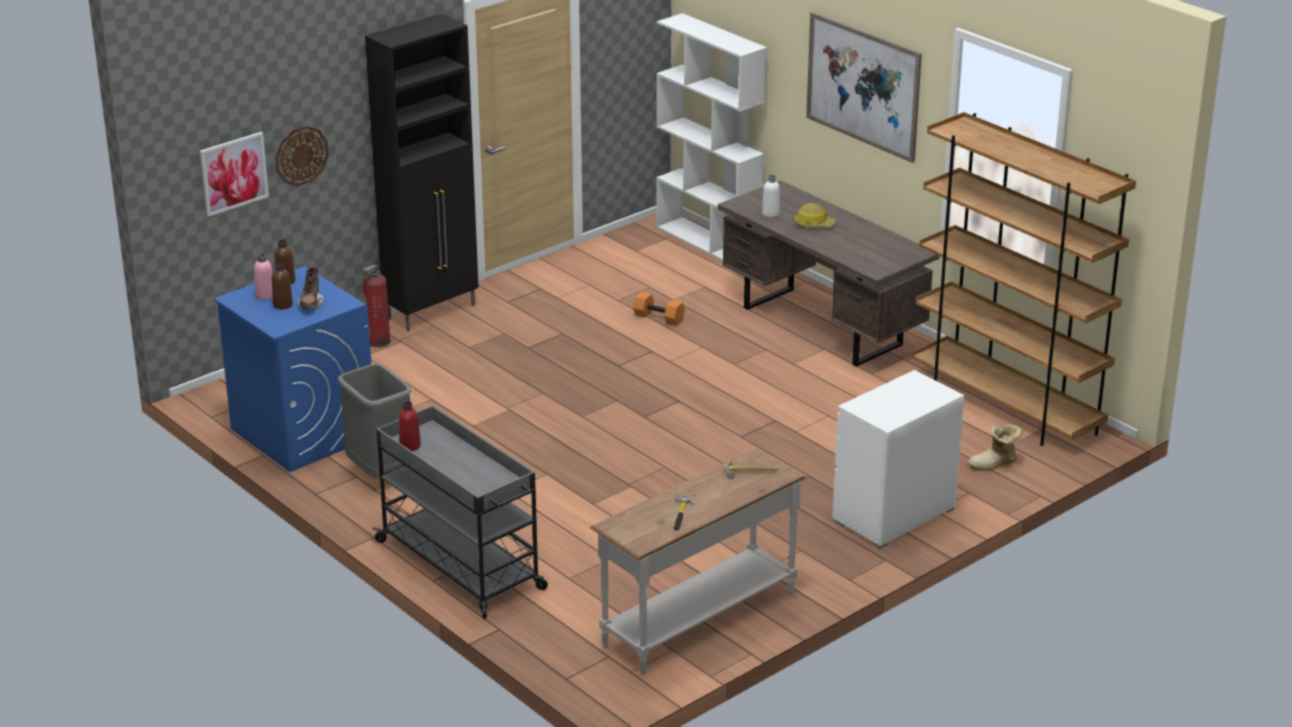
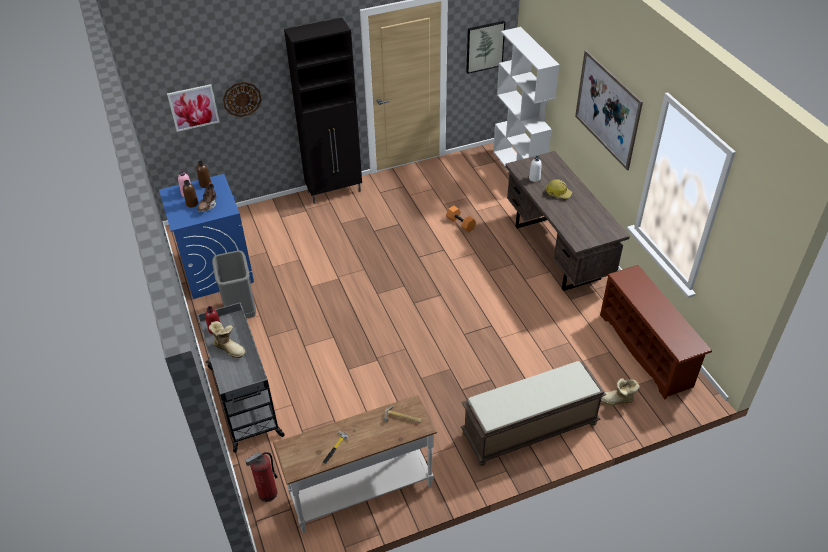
camera: 20 degrees right, 15 degrees up
(378, 341) = (294, 208): fire extinguisher -> fire extinguisher (267, 493)
(447, 460) = (229, 348): none -> boot
(630, 52) = (484, 46): none -> picture
(893, 515) = (529, 430): white dresser -> brown bench
(1006, 407) = (646, 350): brown bookcase -> brown shoe rack

